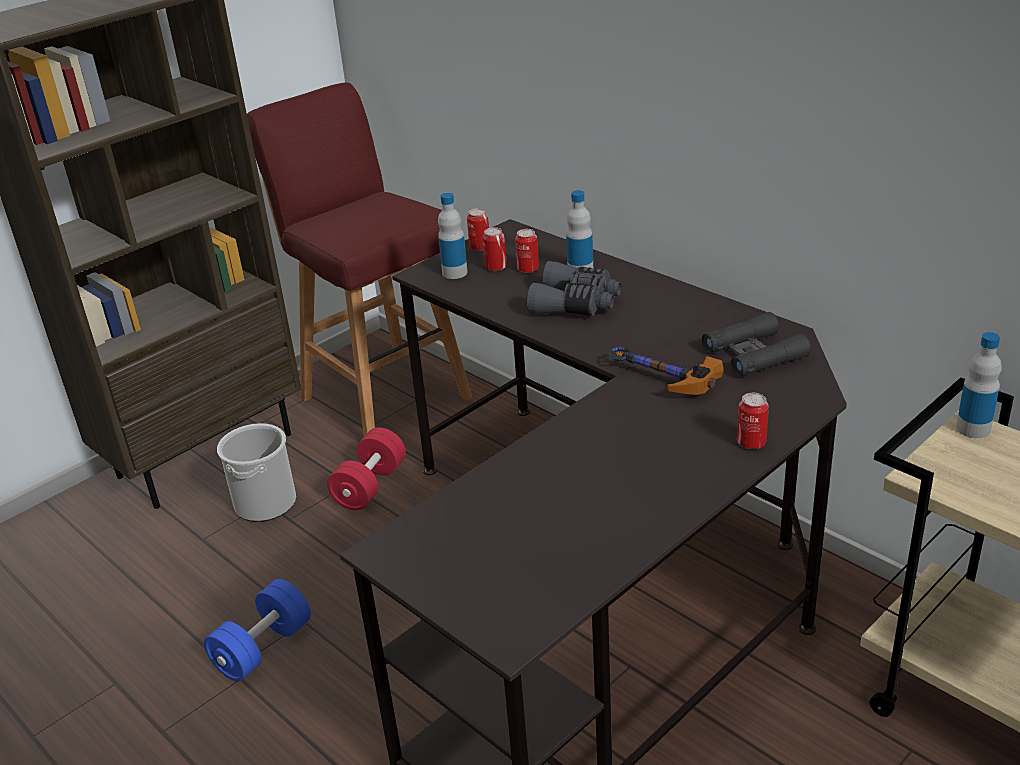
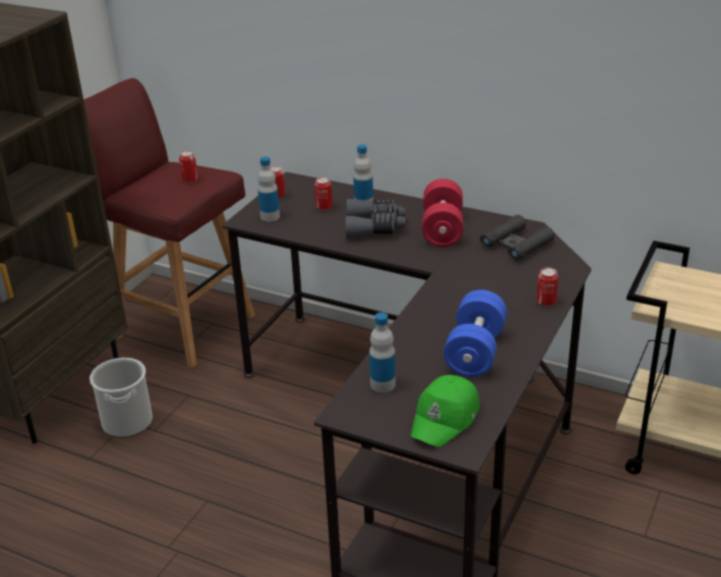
camera: 20 degrees left, 0 degrees up
(263, 648) = (184, 526): blue dumbbell -> blue dumbbell (475, 352)
(370, 486) = (207, 394): red dumbbell -> red dumbbell (442, 229)
(495, 267) = (299, 209): can -> can (190, 179)
(512, 587) = (446, 418): none -> green cap
(658, 379) = (462, 271): hammer -> none
(973, 428) = (669, 272): bottle -> bottle (383, 384)

